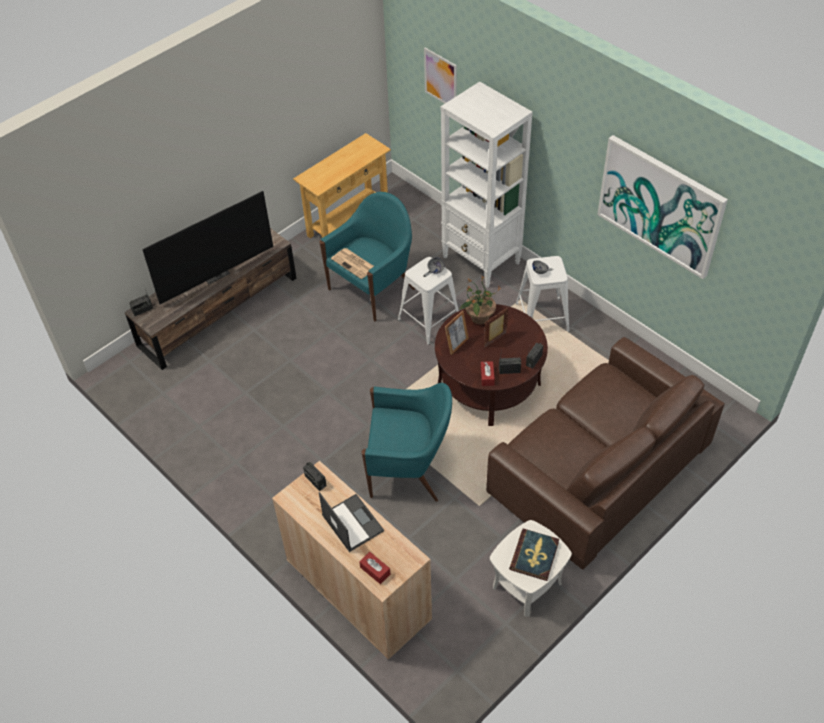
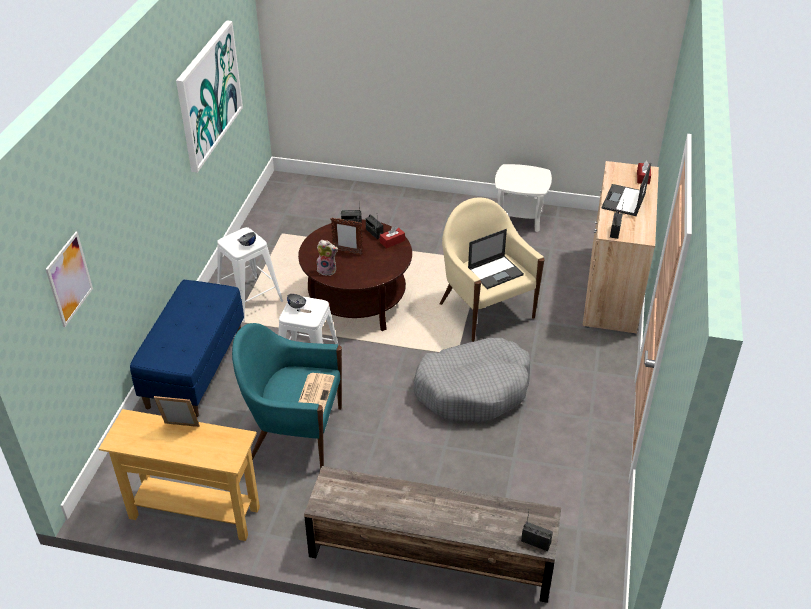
camera: 125 degrees left, 10 degrees down
(215, 274) = (424, 507): television -> none
(327, 406) = (473, 389): none -> grey dog bed
(396, 436) = (495, 272): none -> laptop
(409, 468) = (485, 309): turquoise armchair -> beige armchair
(456, 344) = (372, 270): picture frame -> picture frame (180, 428)
(479, 317) = (327, 270): potted plant -> plush toy
(481, 260) = (194, 368): white bookcase -> blue bench
(534, 556) = (522, 176): book -> none
(598, 468) = (391, 219): brown sofa -> none

